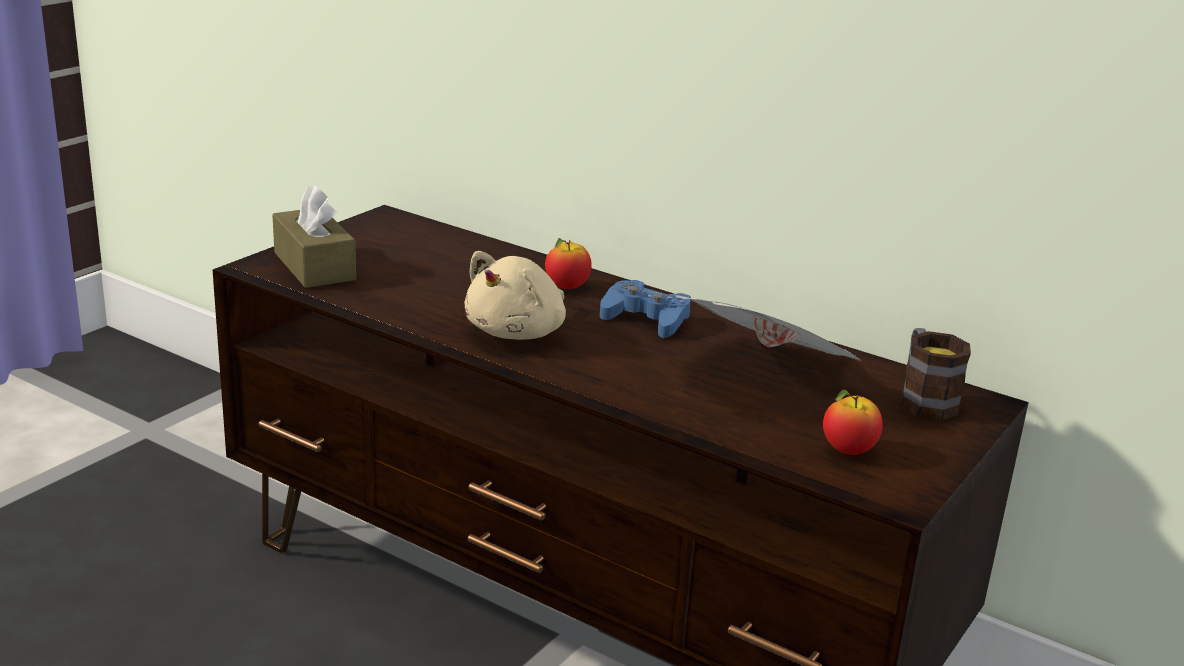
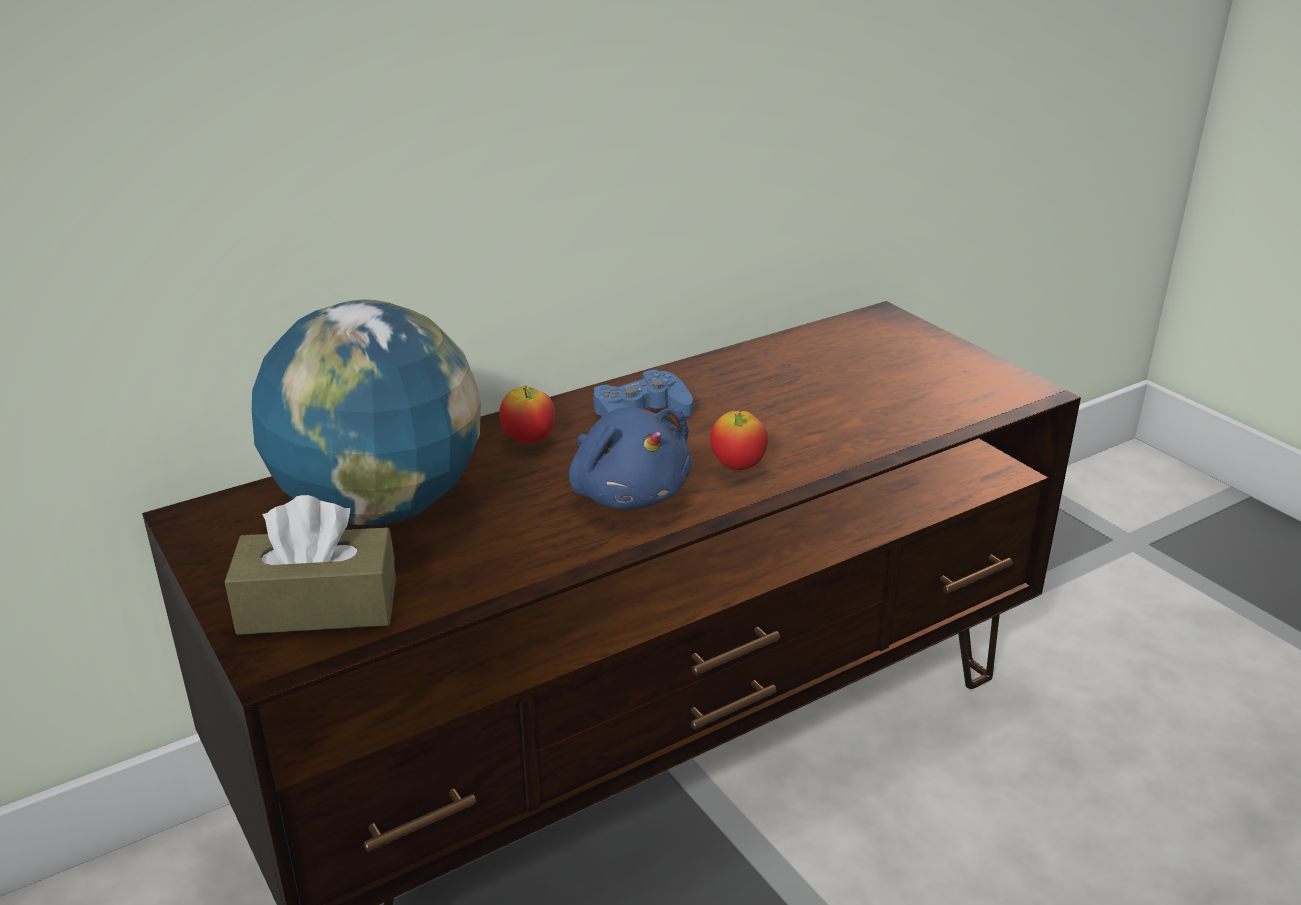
camera: 65 degrees left, 5 degrees up
(437, 260) = (380, 507): none -> globe
(518, 332) = (628, 493): beige plush toy -> blue plush toy
(770, 377) = (801, 386): newspaper -> none
(848, 451) = (949, 389): apple -> apple (737, 466)
(924, 398) = (868, 335): mug -> none

